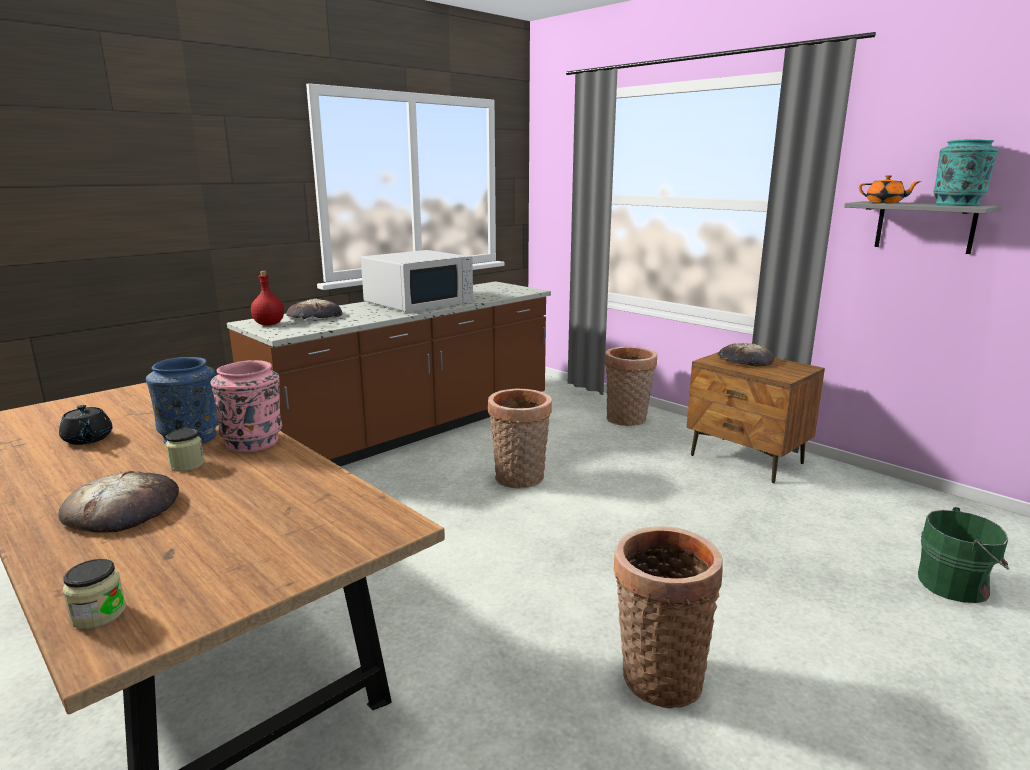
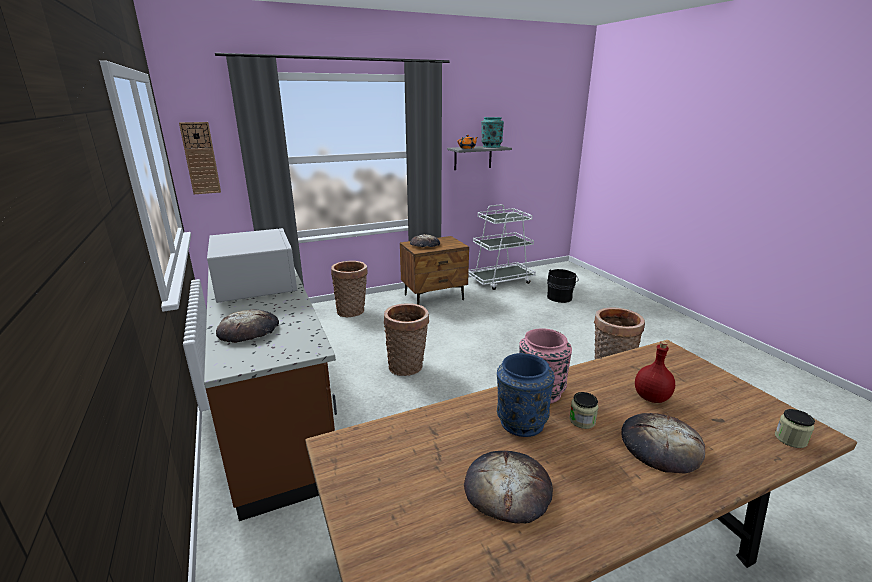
camera: 70 degrees left, 5 degrees up
(88, 439) = (507, 488): black teapot -> bread
(269, 324) = (256, 355): red bottle -> red bottle (652, 397)
(549, 189) = (200, 158): none -> wall clock
(919, 505) = (501, 281): none -> white cart
(956, 585) = (560, 297): green bucket -> black bucket

